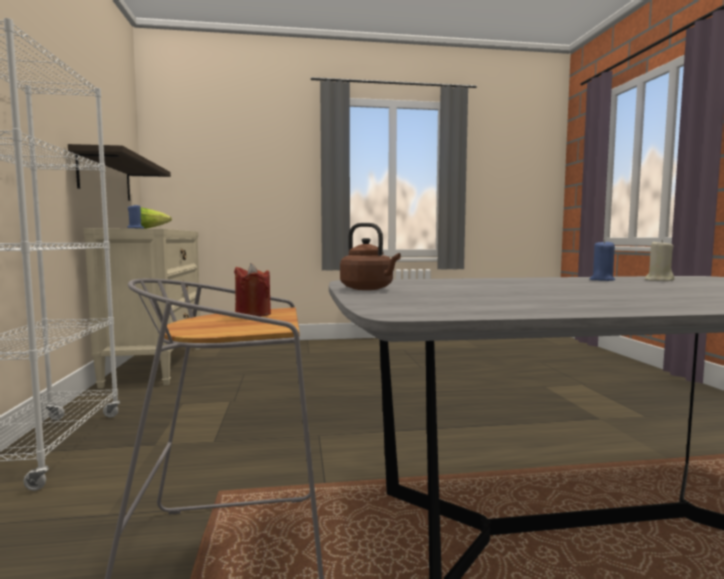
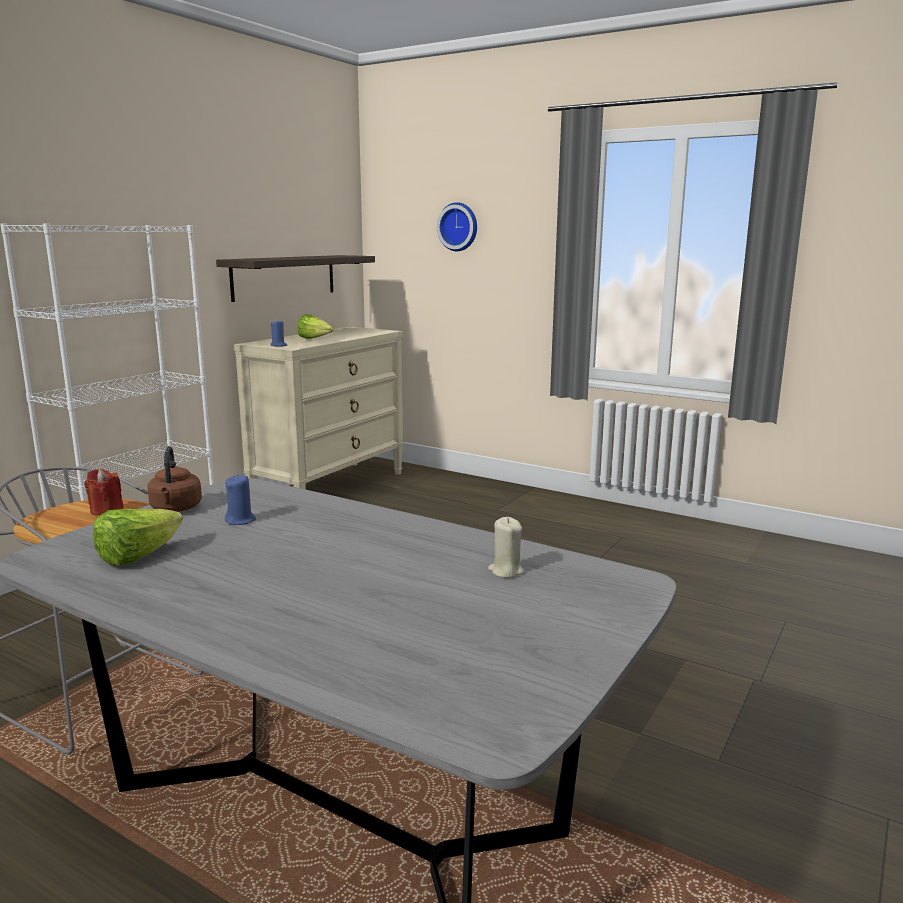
camera: 40 degrees right, 10 degrees up
(235, 155) = (459, 227): none -> wall clock
(476, 300) = (138, 557): none -> lettuce
(602, 280) = (448, 550): blue candle -> blue candle (240, 520)

